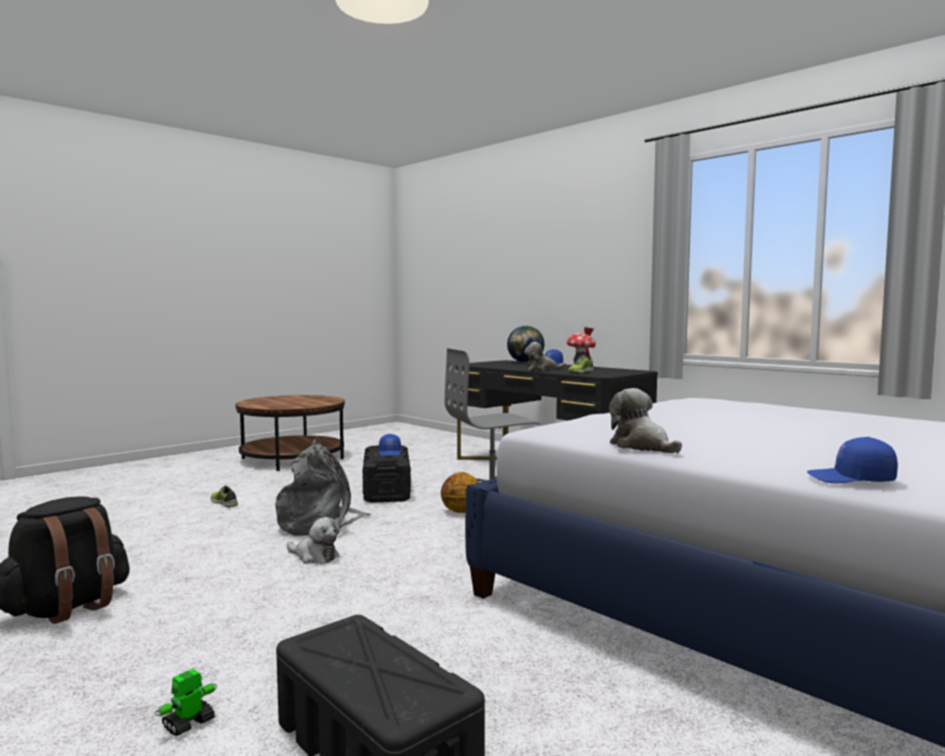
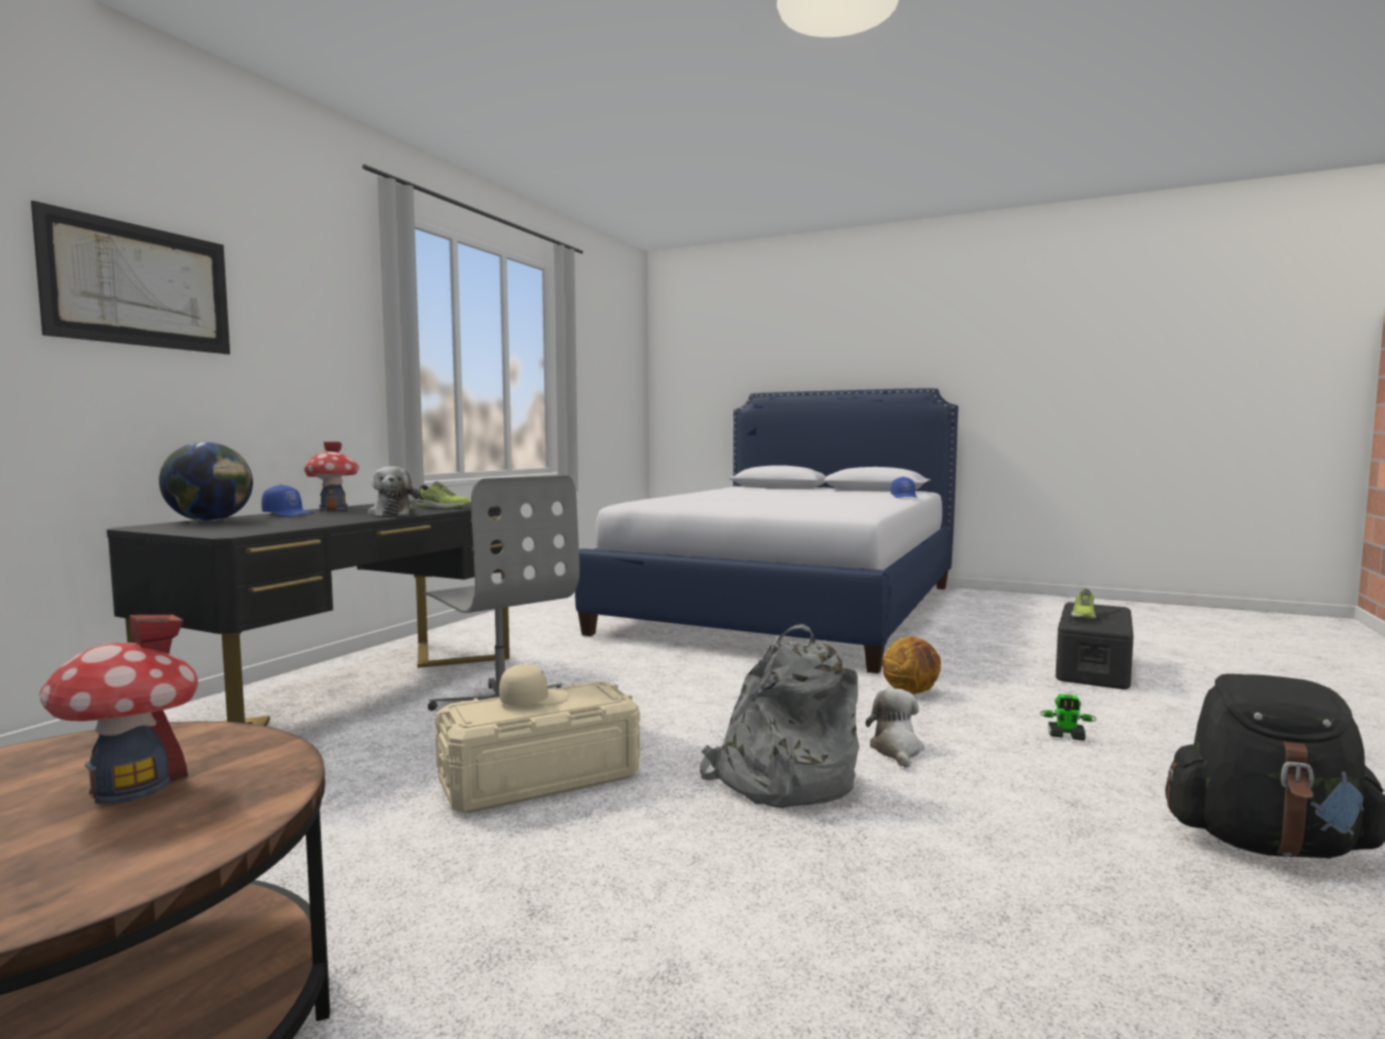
camera: 110 degrees left, 0 degrees up
(188, 724) = (1185, 710): toy robot -> toy robot (1066, 736)
(225, 503) = (752, 943): shoe -> shoe (1083, 615)
(294, 403) = (131, 788): none -> toy house
(387, 490) = (539, 778): black storage box -> beige storage box
(390, 453) = (534, 700): blue cap -> beige cap
(460, 512) = (642, 709): basketball -> basketball (911, 692)
(544, 253) = (140, 286): none -> picture
(642, 446) = (884, 505): plush toy -> none

